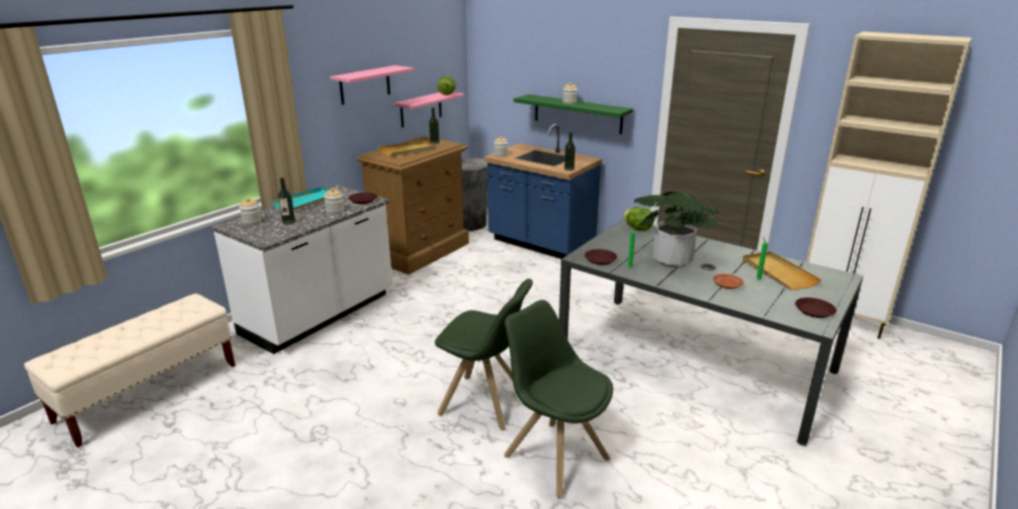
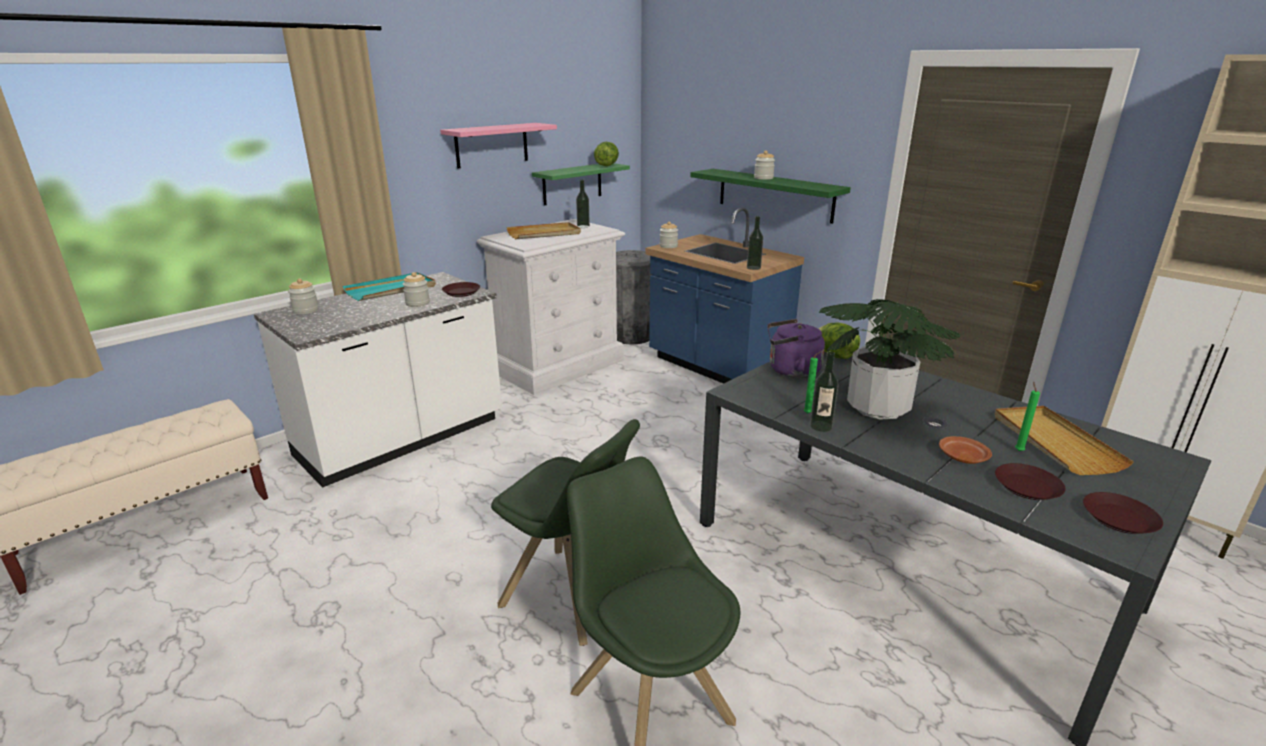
camera: 10 degrees right, 0 degrees up
(288, 222) = (350, 314): bottle -> bottle (821, 426)
(420, 251) = (559, 366): brown dresser -> white dresser
(421, 109) = (572, 183): pink shelf -> green shelf
(600, 259) = (764, 397): brown plate -> brown plate (1026, 487)
(611, 241) = (790, 371): none -> purple kettle

